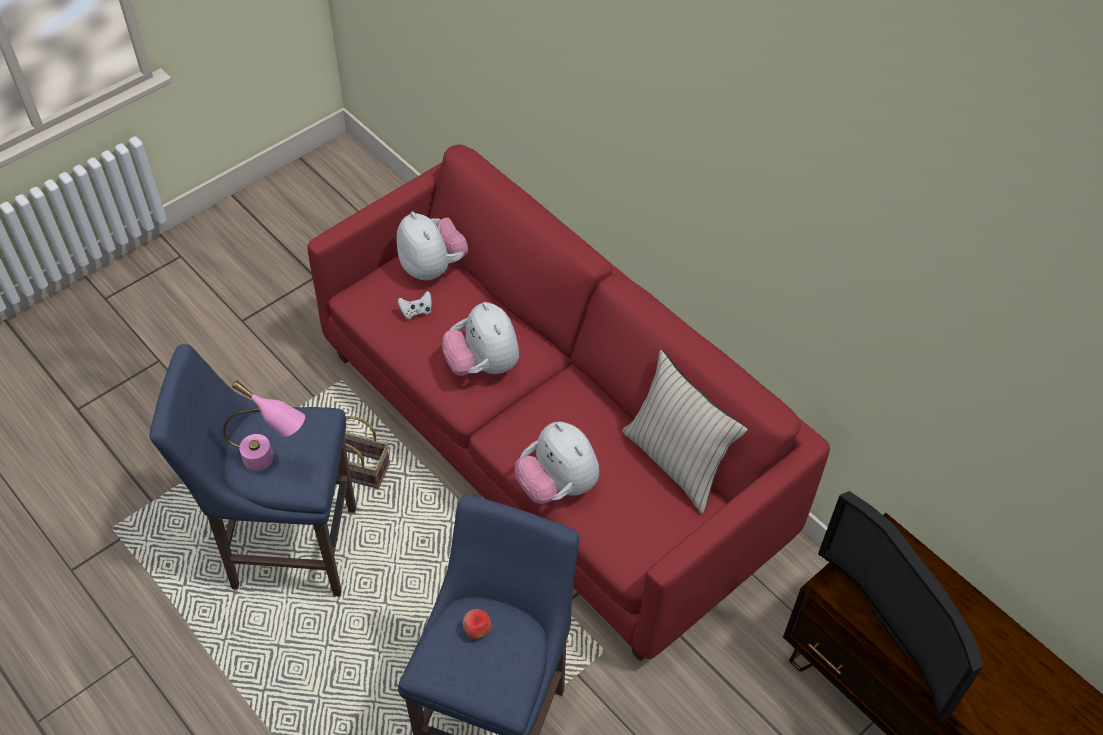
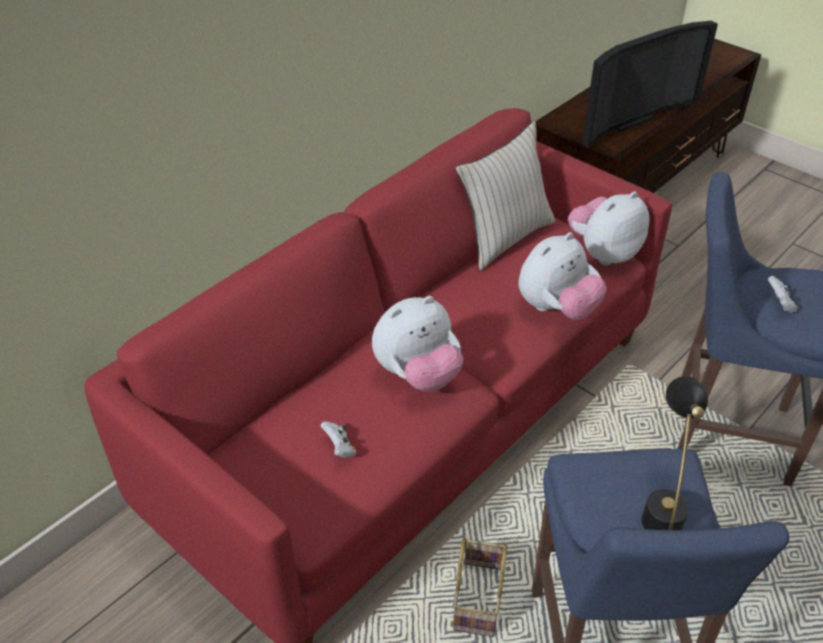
camera: 95 degrees left, 10 degrees down
(271, 462) = (662, 506): pink table lamp -> black table lamp
(433, 267) = (258, 445): plush toy -> plush toy (603, 253)
(477, 631) = (780, 304): apple -> white game controller

